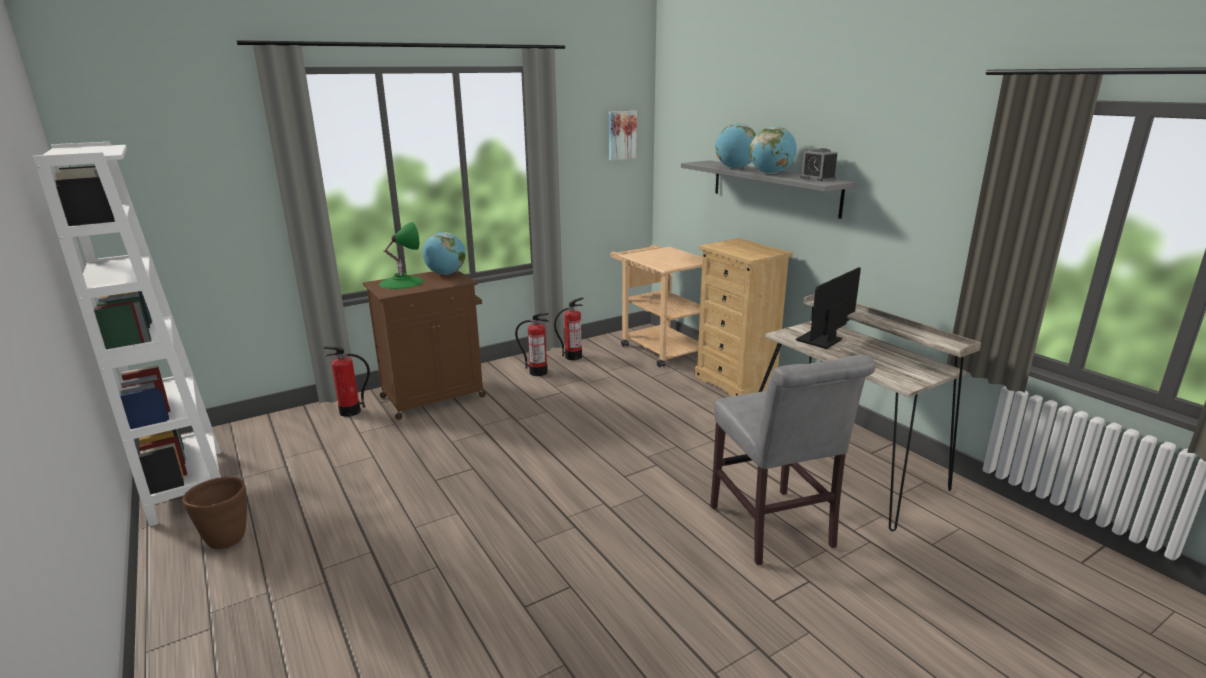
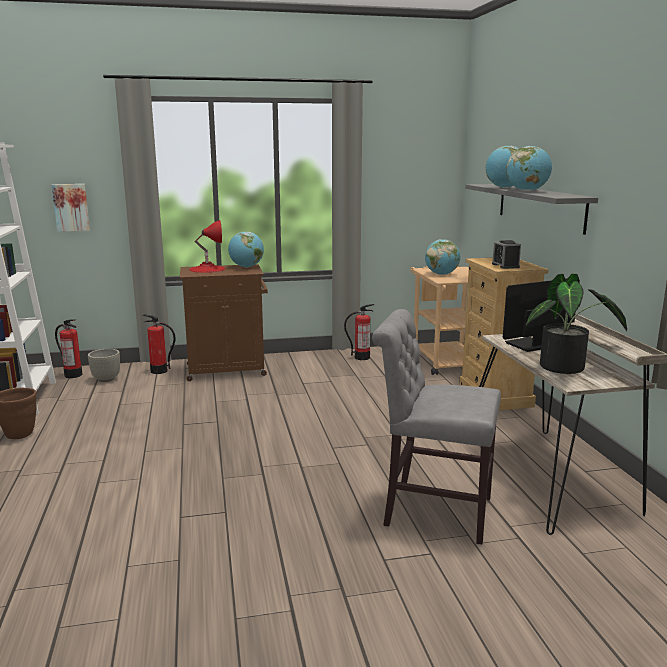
camera: 20 degrees right, 5 degrees down
(288, 435) = (106, 379): none -> grey planter
(401, 282) = (207, 269): green table lamp -> red table lamp
(538, 372) = (323, 364): fire extinguisher -> fire extinguisher (73, 375)
(621, 135) = (429, 162): picture -> picture (71, 207)
(657, 260) = (441, 274): none -> globe
(774, 530) = (431, 510): grey chair -> grey chair turned 105 degrees clockwise
(817, 178) = (562, 194): alarm clock -> alarm clock (505, 266)
(880, 364) = (567, 368): none -> potted plant

